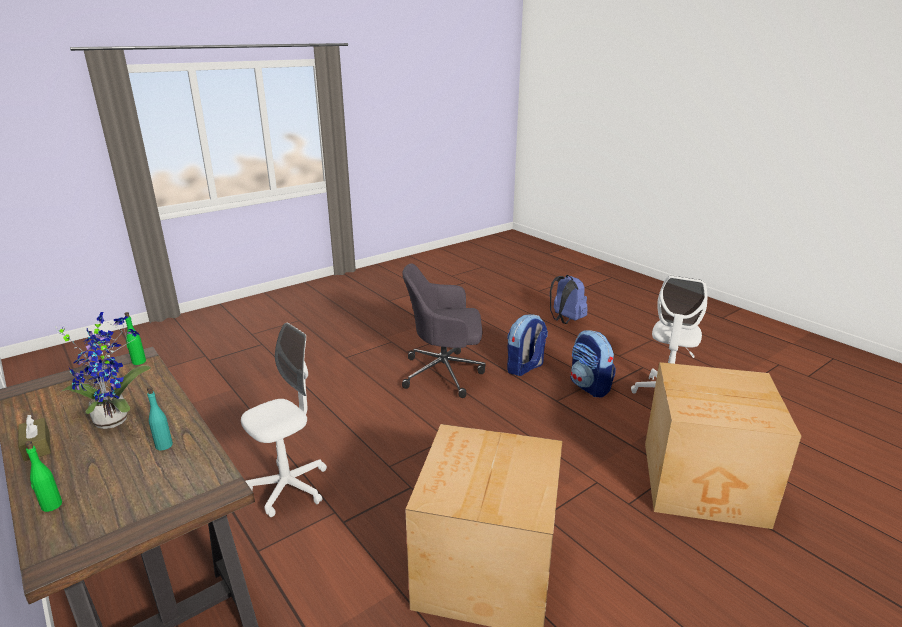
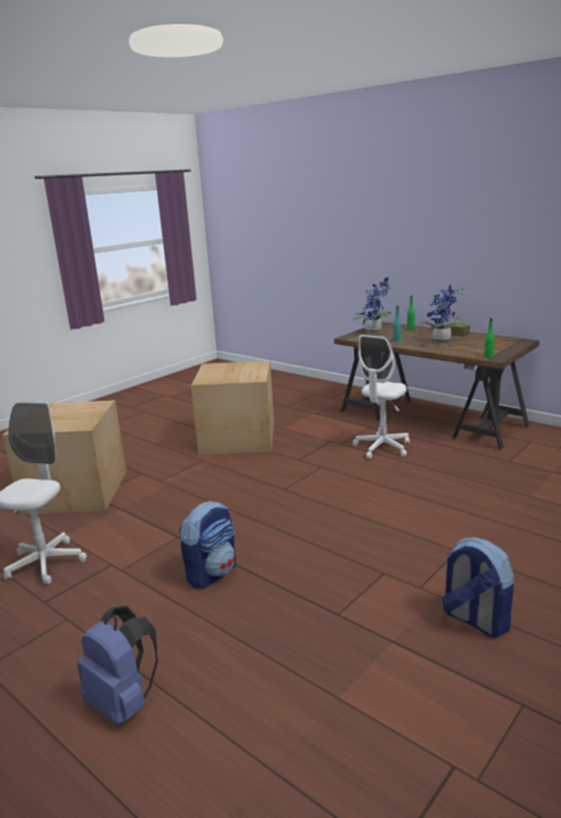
camera: 170 degrees right, 5 degrees down
(142, 504) = (375, 332): none -> potted plant
(445, 373) = (314, 549): grey office chair -> none
(590, 387) = (133, 559): backpack -> backpack (474, 620)

